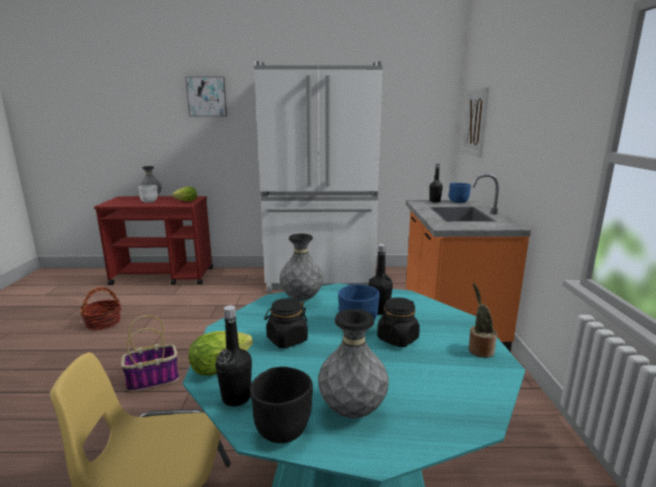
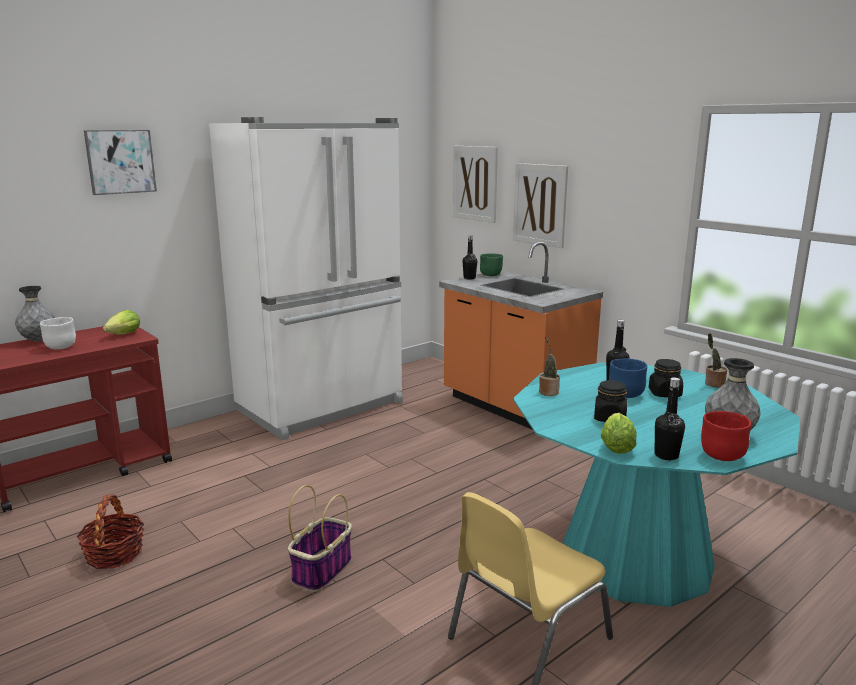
camera: 40 degrees left, 0 degrees up
(283, 429) = (721, 455): black bowl -> red bowl
(302, 299) = (548, 391): grey vase -> potted plant
(458, 202) = (491, 275): blue bowl -> green bowl
(505, 139) = (540, 204): none -> picture

